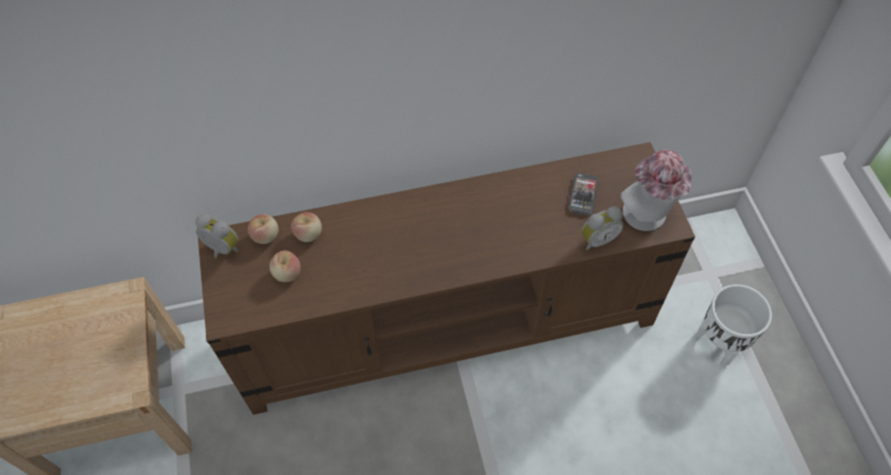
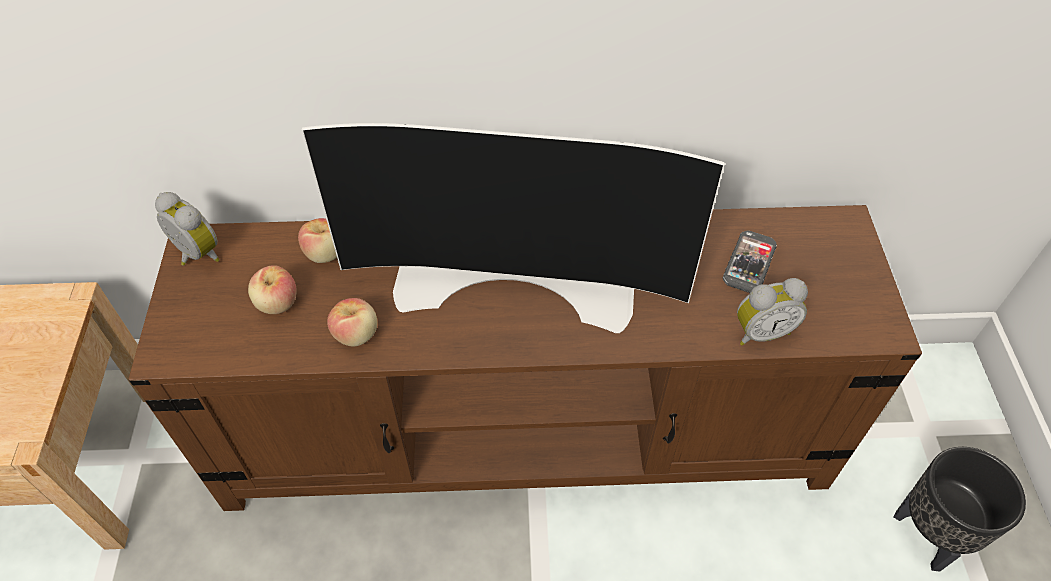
camera: 10 degrees right, 5 degrees down
(266, 236) = (264, 246): apple -> apple (356, 334)
(438, 230) = (517, 279): none -> television
(647, 217) = (847, 312): hat -> none
(720, 342) = (930, 534): white planter -> black planter

